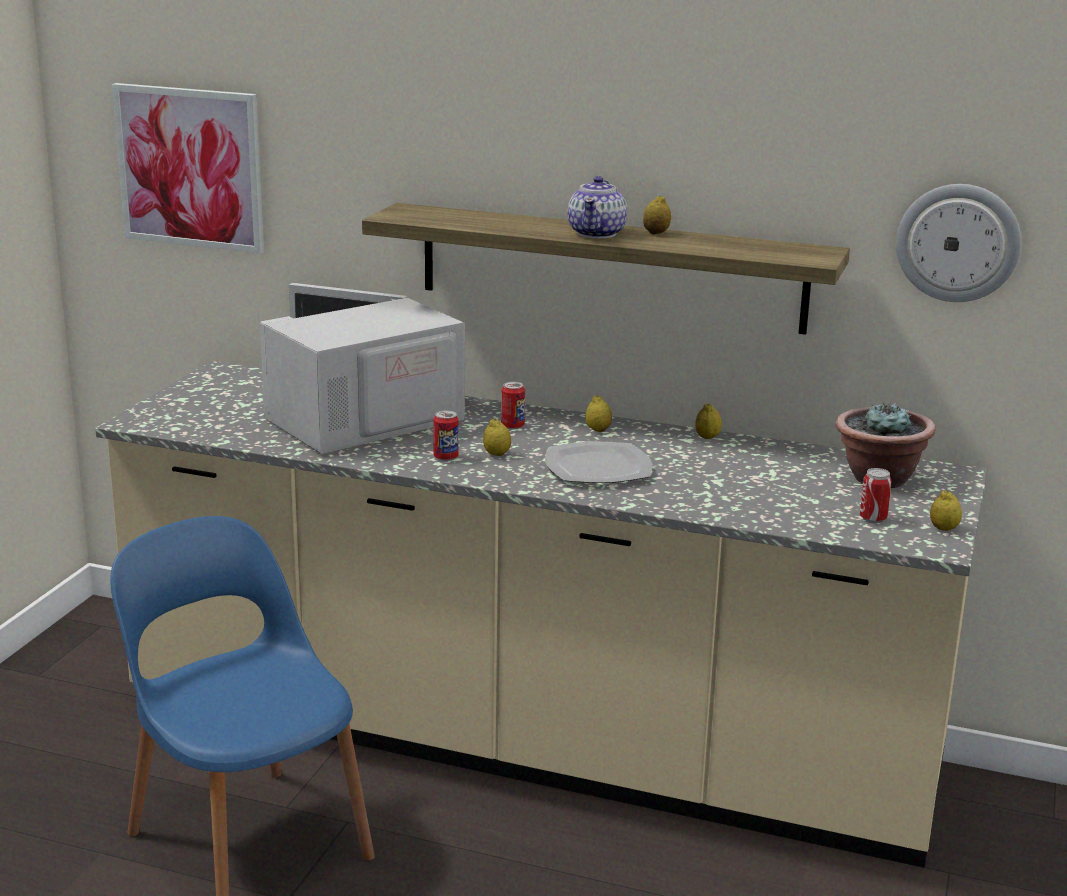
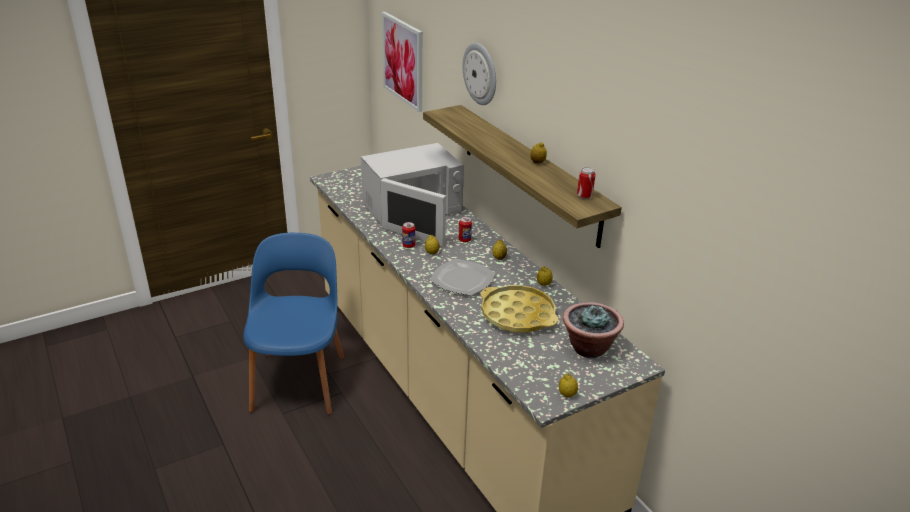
camera: 40 degrees right, 10 degrees up
(364, 418) = (411, 210): white microwave -> white microwave turned 150 degrees clockwise
(597, 233) = (508, 153): teapot -> none
(739, 478) = (517, 315): none -> yellow tray
(873, 519) = (541, 370): can -> can (584, 196)
(958, 242) = (670, 227): wall clock -> wall clock (481, 74)

